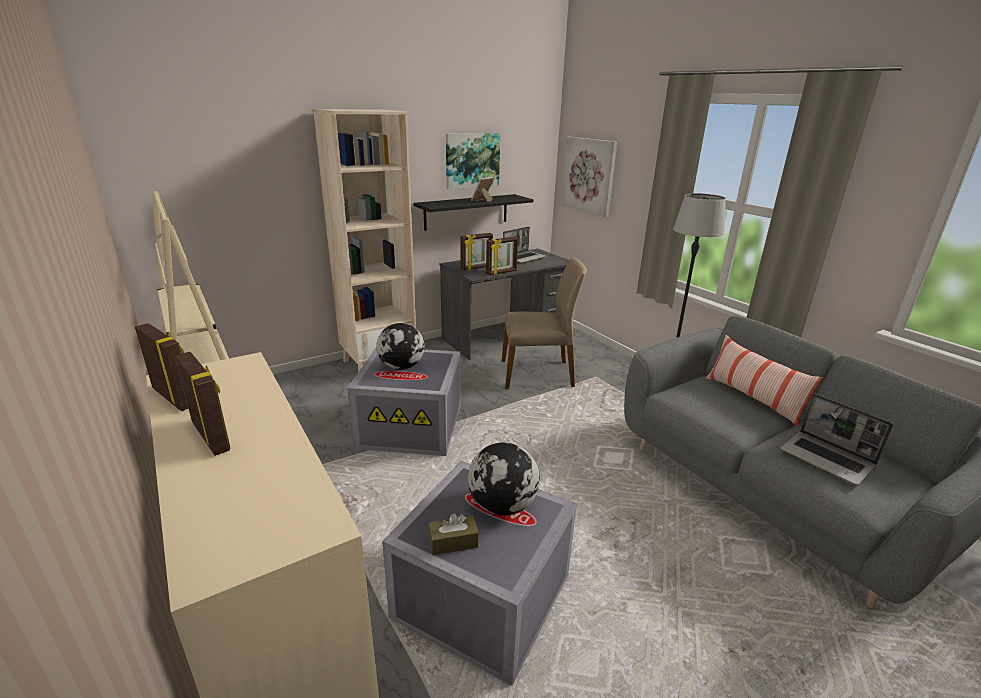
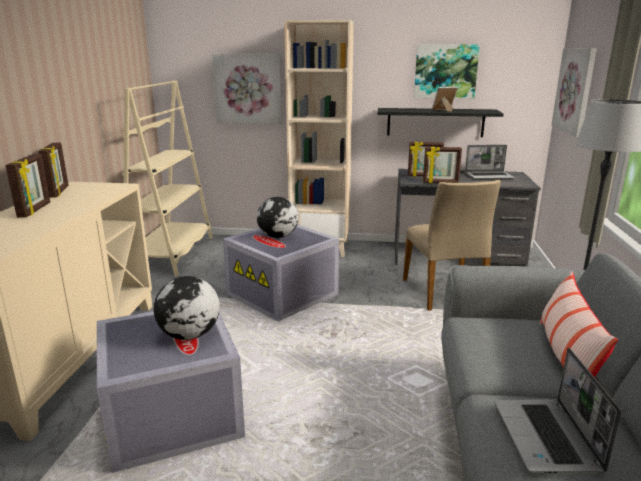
camera: 40 degrees right, 5 degrees down
(260, 194) = (248, 89): none -> picture
(453, 542) = (126, 339): brown tissue box -> none
(537, 374) = (444, 293): beige chair -> beige chair turned 45 degrees clockwise

